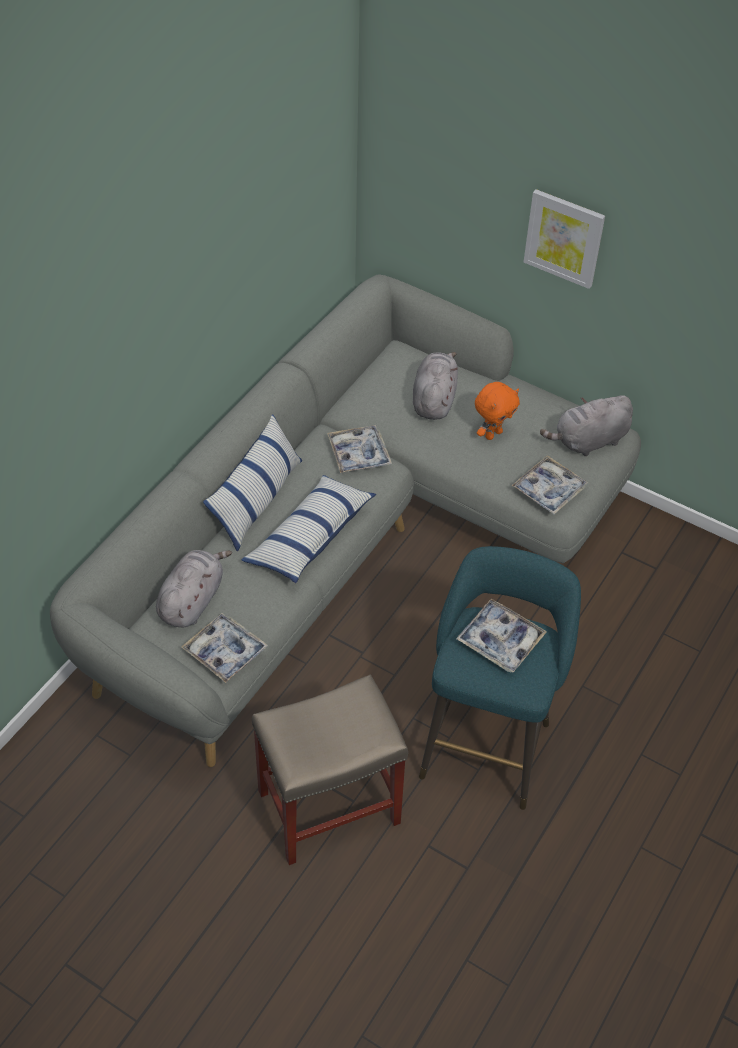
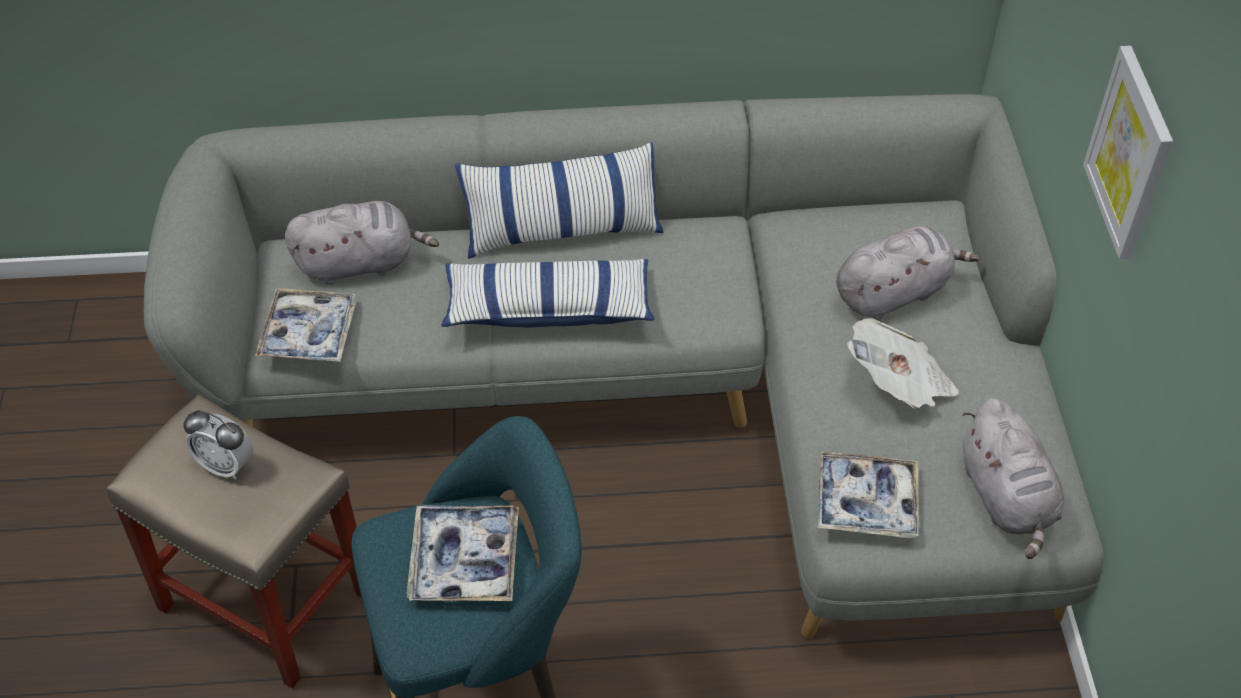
camera: 55 degrees right, 0 degrees up
(323, 724) = (226, 465): none -> alarm clock
(359, 454) = (726, 276): tray -> none
(493, 434) = (899, 384): orange plush toy -> newspaper
(588, 441) = (1007, 498): grey plush toy -> grey plush toy turned 135 degrees counterclockwise

